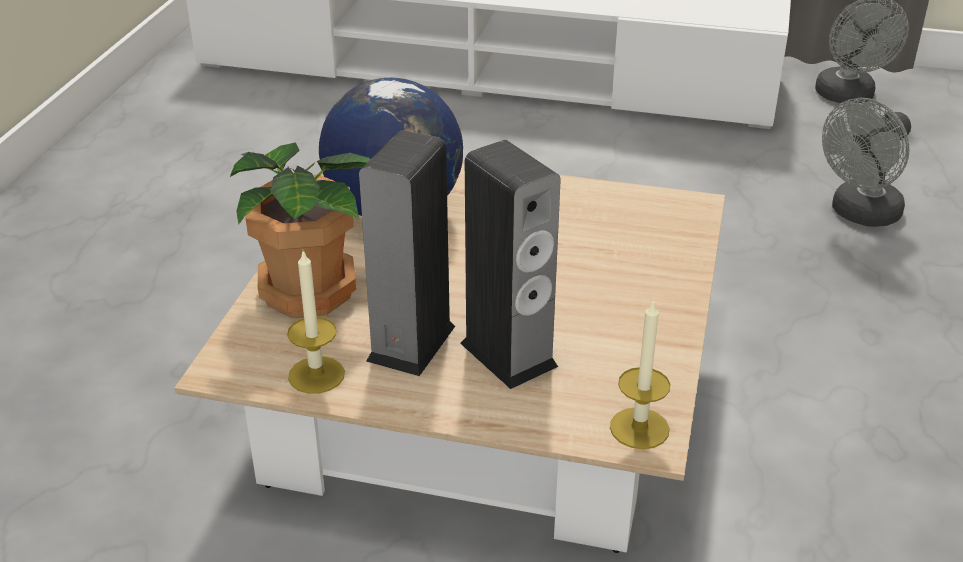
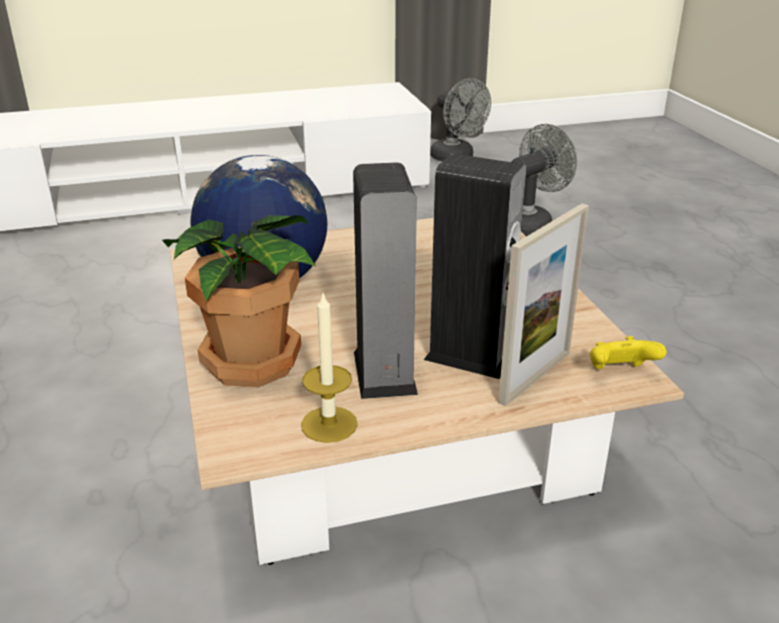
camera: 30 degrees left, 5 degrees down
(548, 400) = (535, 377): none -> picture frame
(639, 428) = (619, 373): candle -> yellow game controller
(859, 214) = (531, 223): grey fan -> grey fan turned 150 degrees counterclockwise

